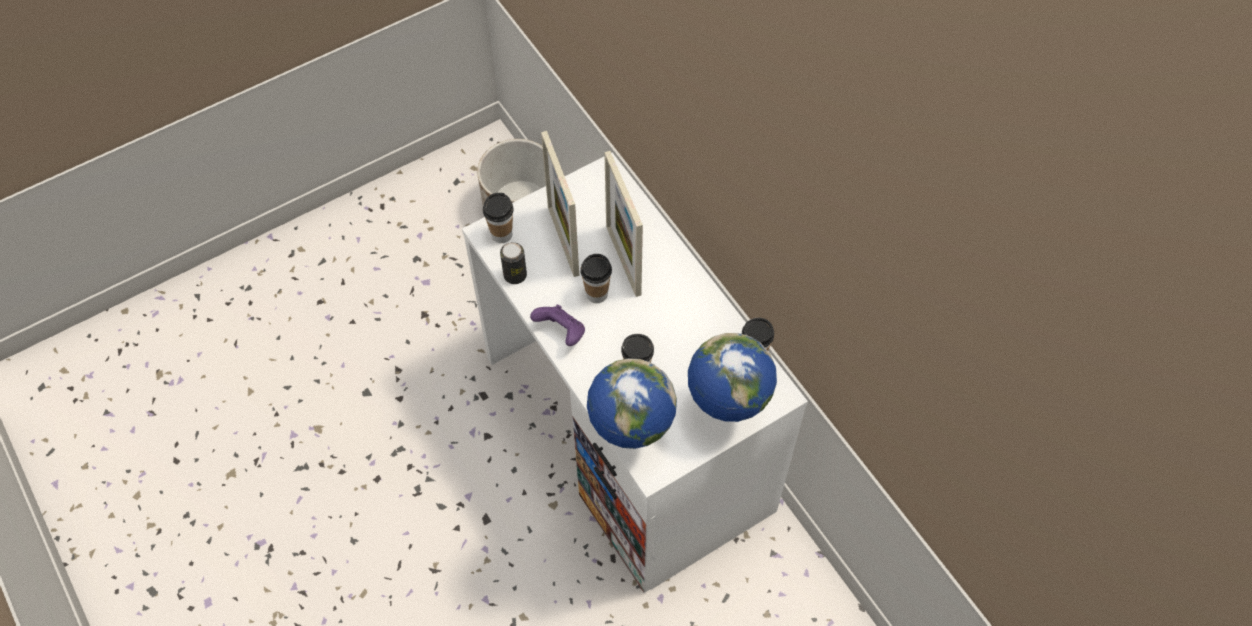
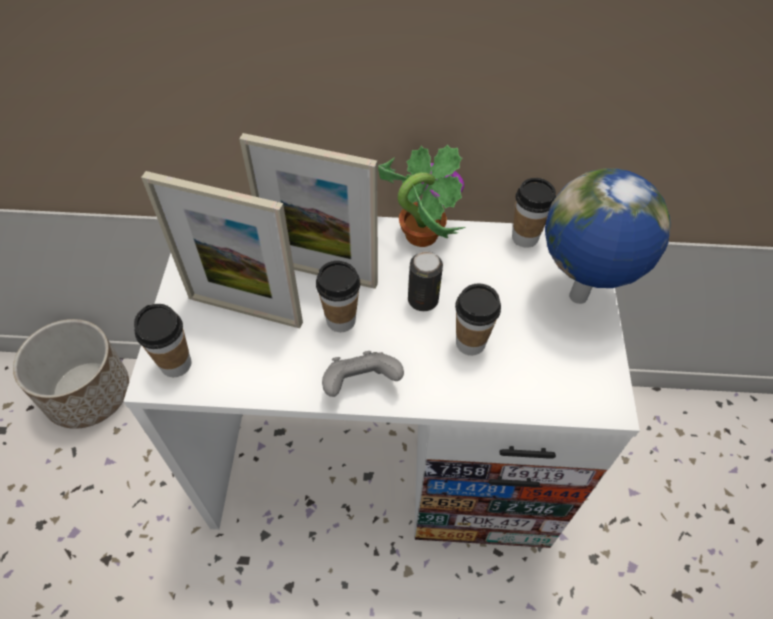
camera: 55 degrees left, 5 degrees down
(515, 275) = (243, 384): can -> can (423, 300)
(561, 332) = (360, 384): purple game controller -> grey game controller
(629, 440) = (553, 402): globe -> none
(702, 294) = (420, 234): none -> potted plant

